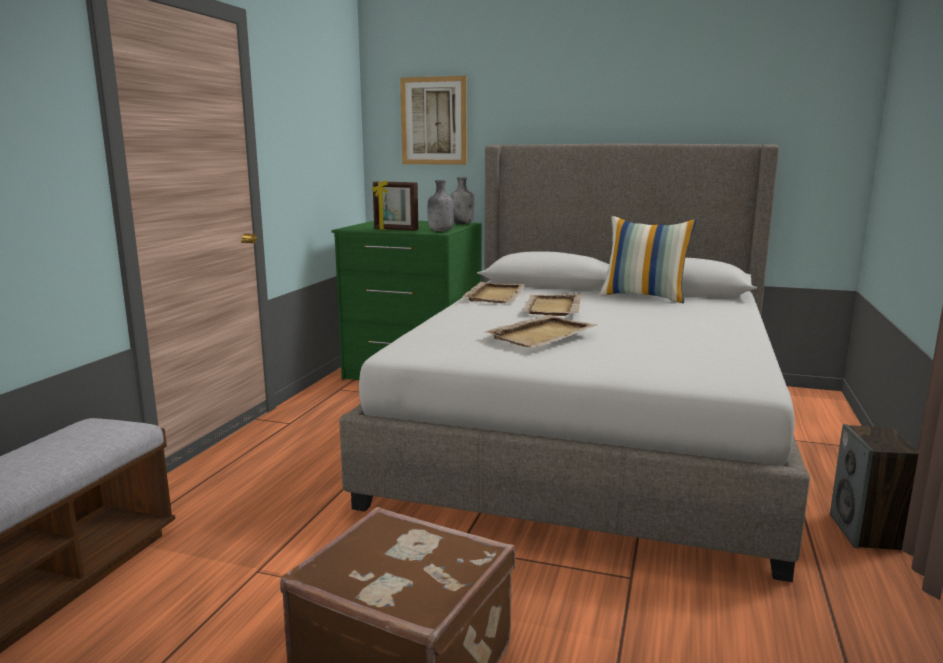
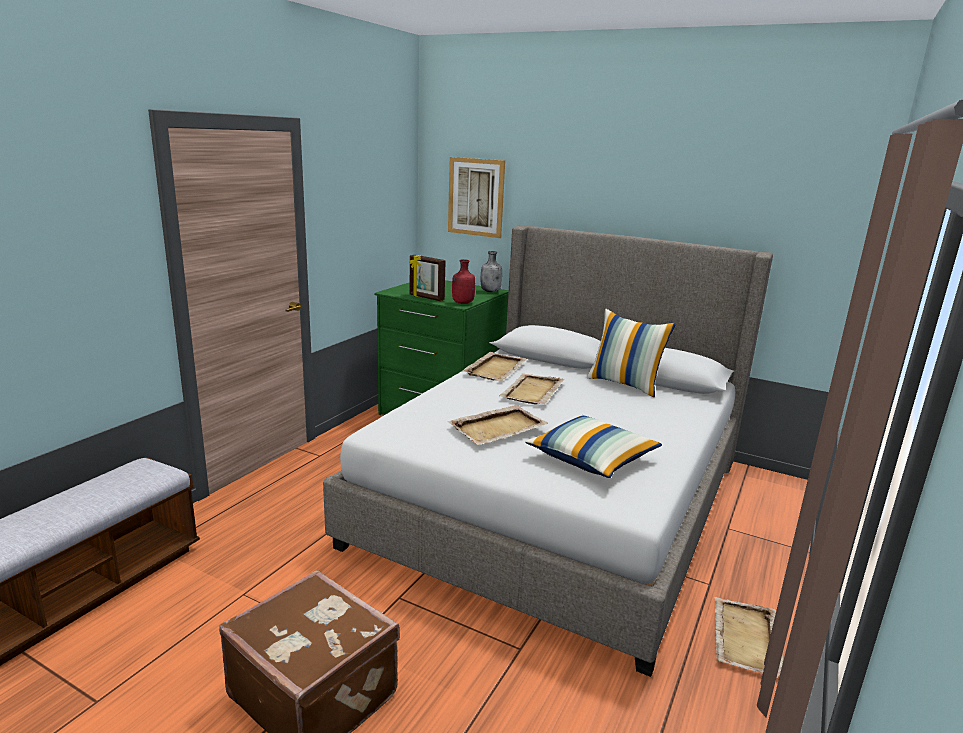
camera: 10 degrees right, 5 degrees up
(440, 231) = (462, 303): grey bottle -> red bottle
(665, 351) = (592, 459): none -> pillow
(866, 532) = (746, 639): speaker -> beige tray

